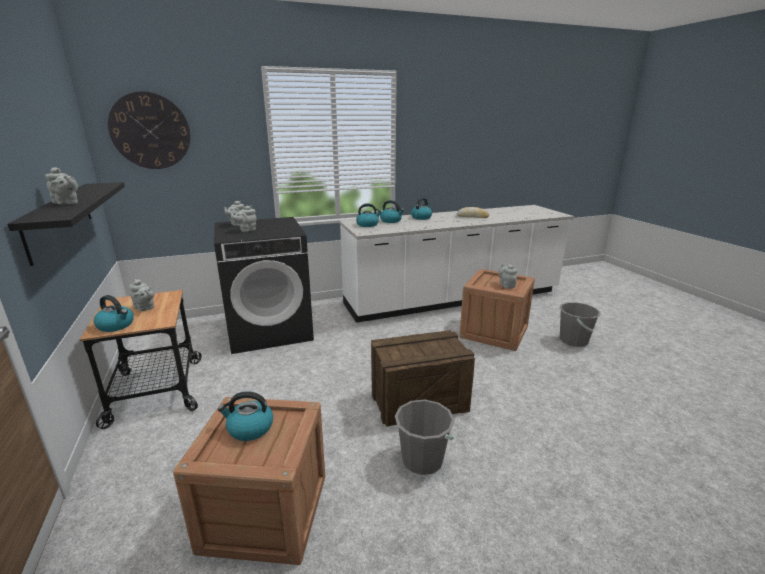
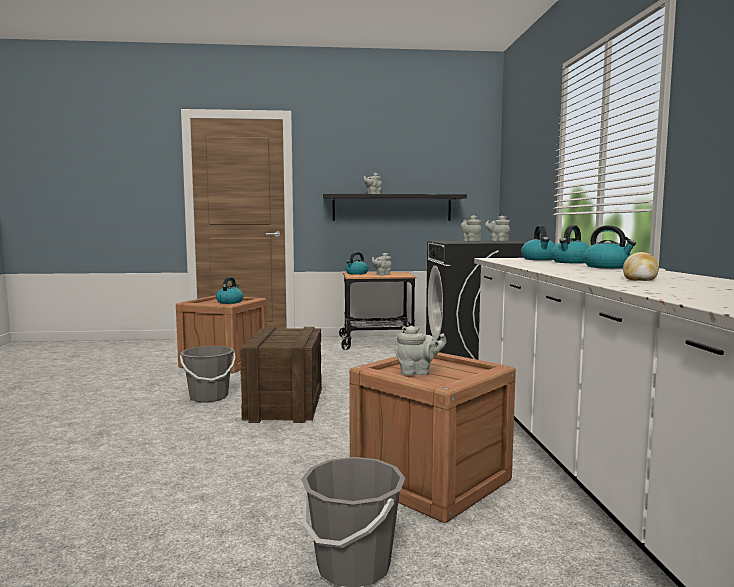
camera: 105 degrees right, 15 degrees down
(150, 131) = (515, 153): wall clock -> none

